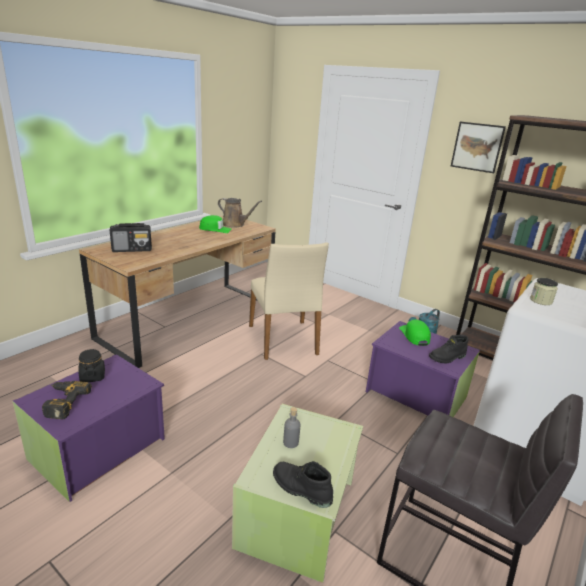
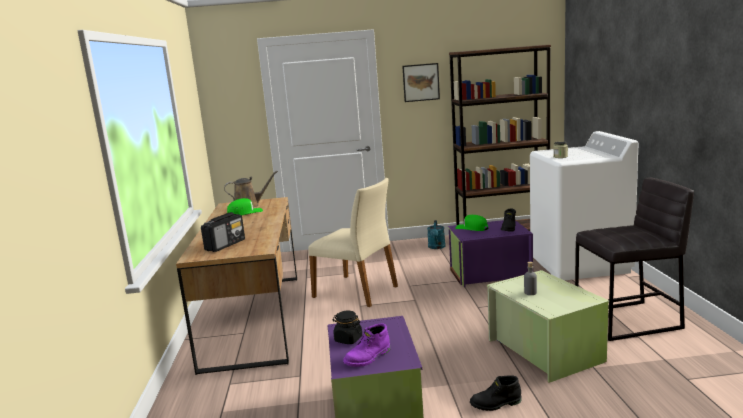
camera: 40 degrees left, 10 degrees down
(62, 402) = (368, 358): power drill -> purple boot
(300, 489) = (575, 301): black boot -> black boot (496, 404)

